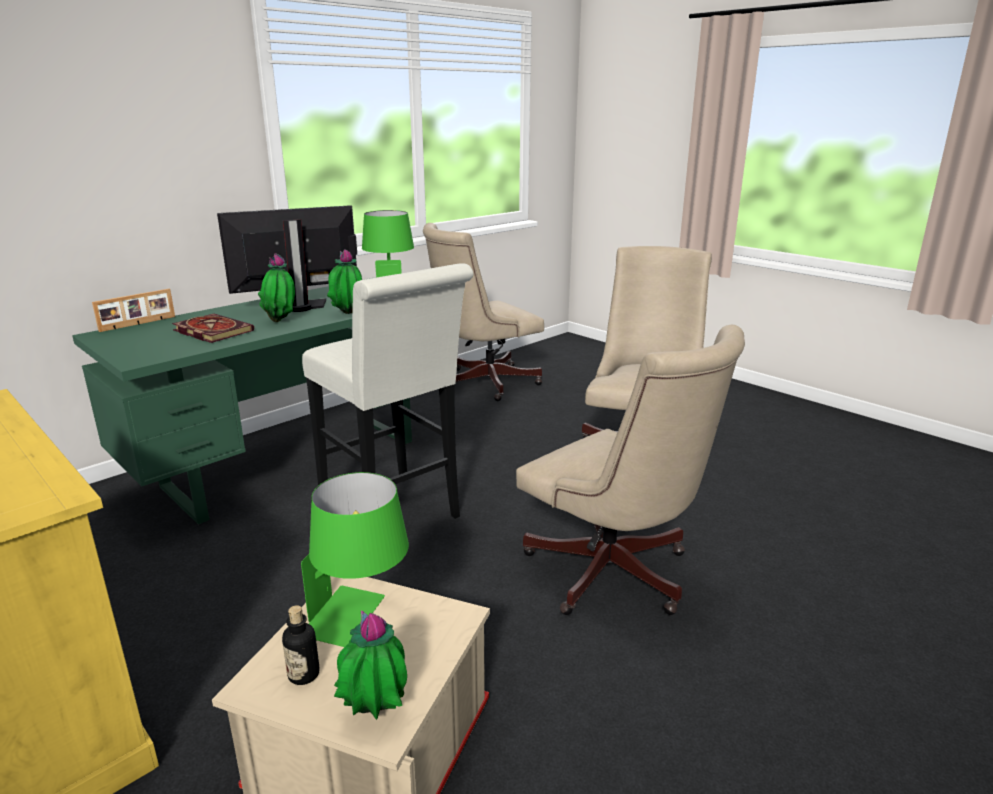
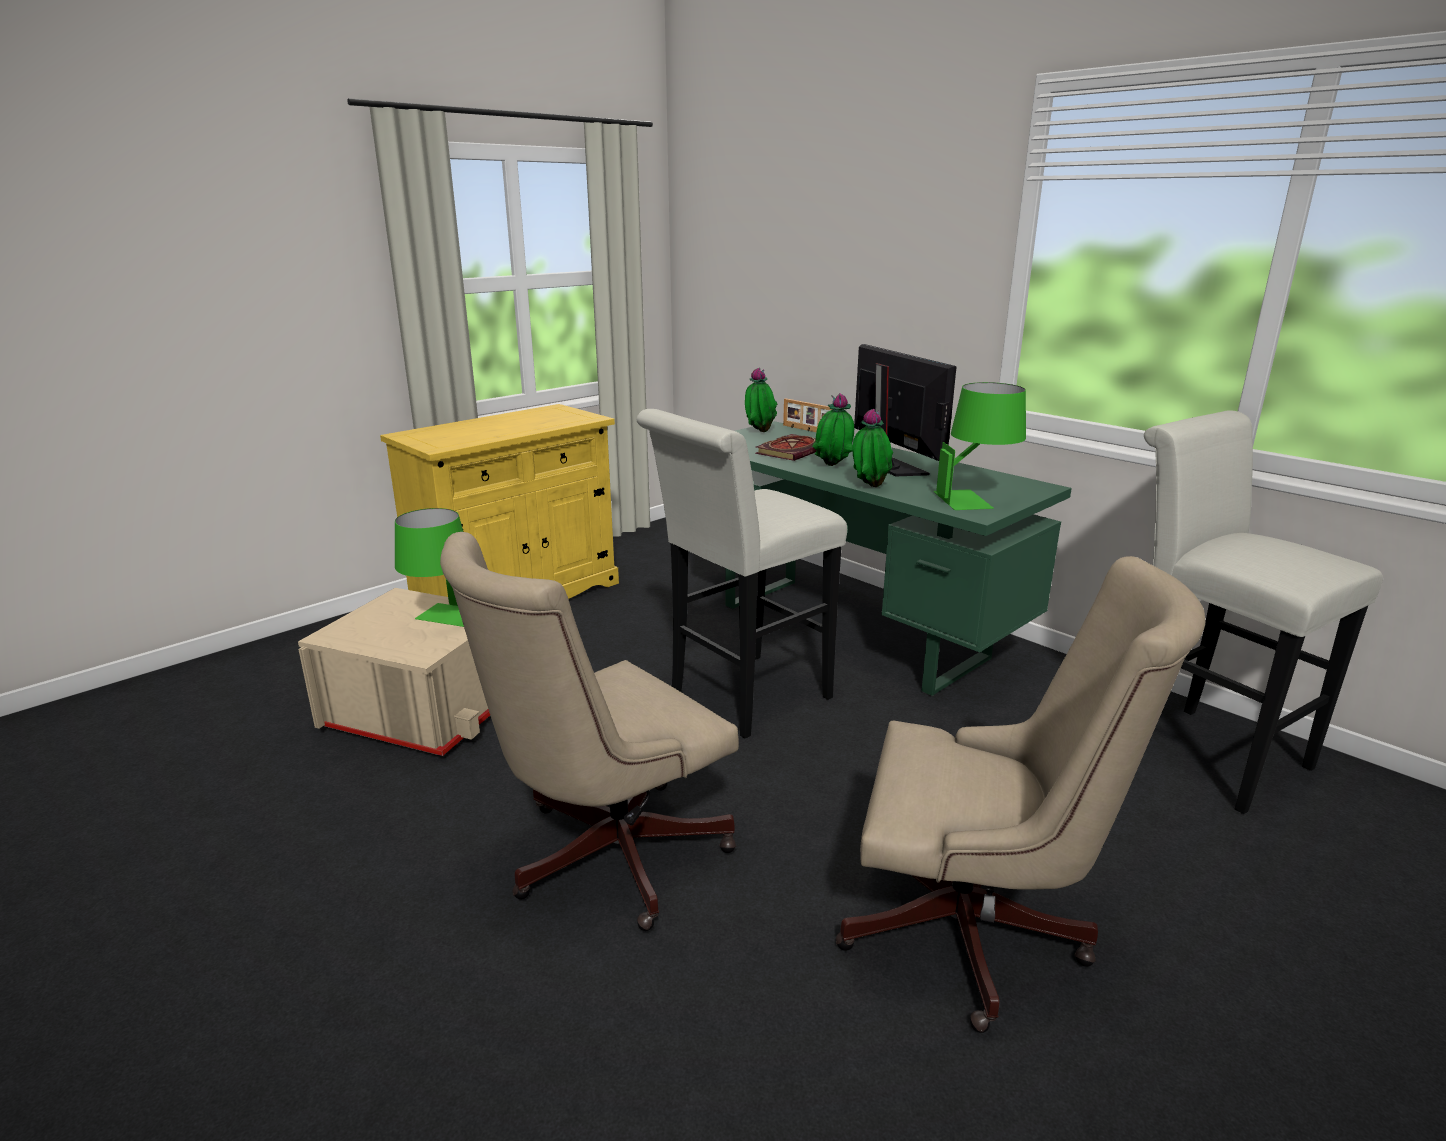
camera: 90 degrees right, 0 degrees up
(303, 674) = (397, 608): bottle -> none
(375, 716) = (342, 632): potted plant -> potted plant (759, 432)
(482, 383) = (1199, 750): beige office chair -> white stool

